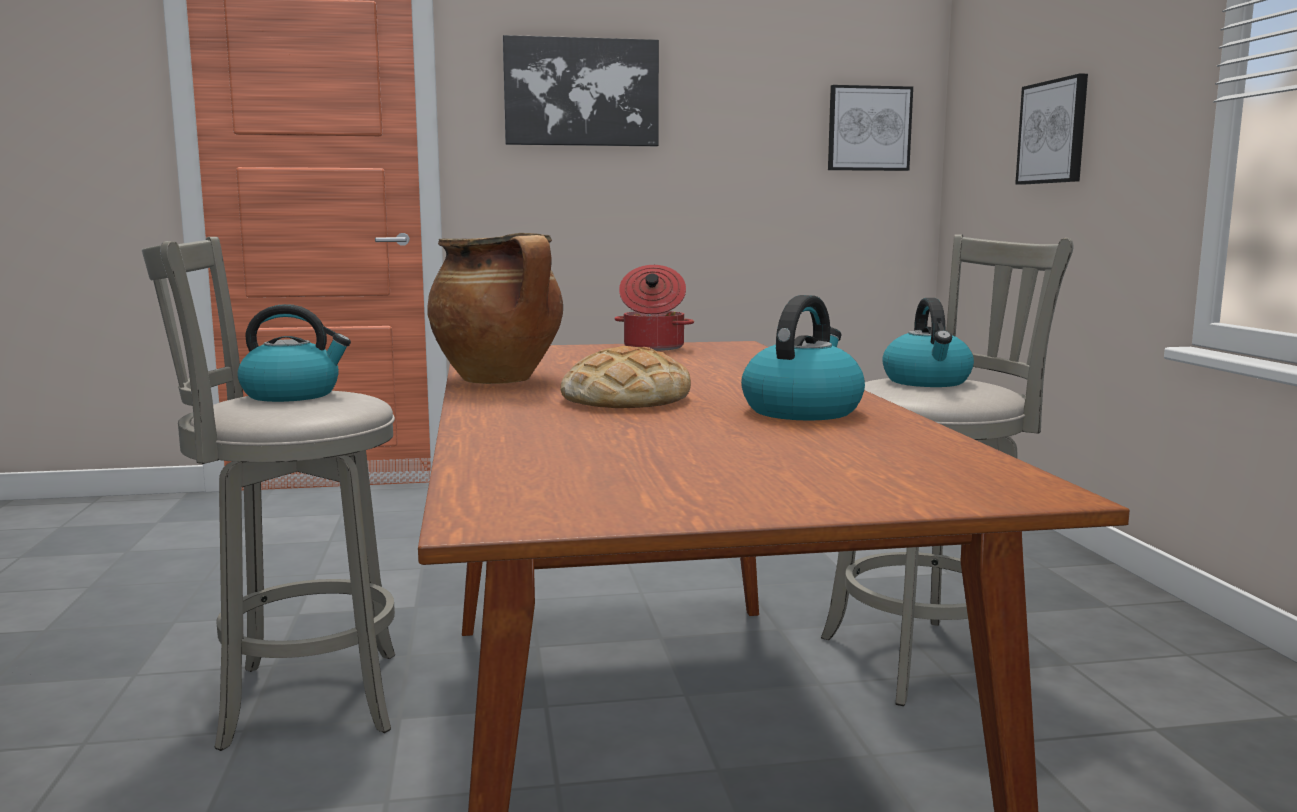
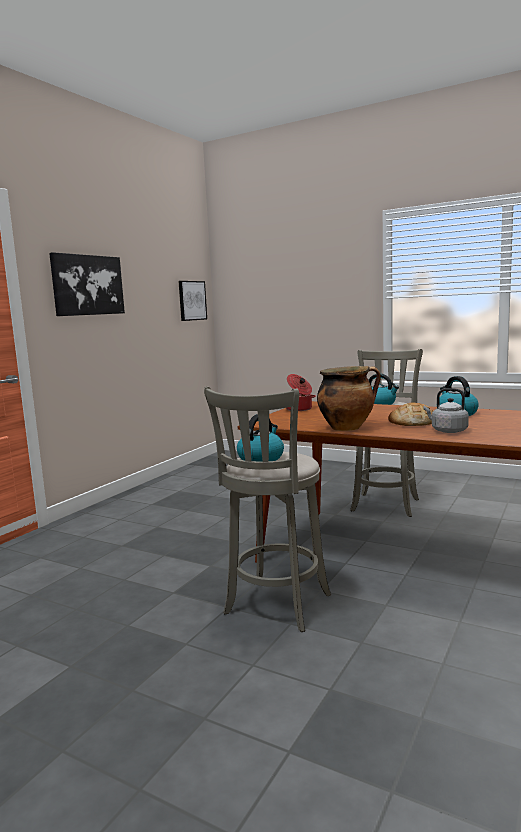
camera: 50 degrees left, 0 degrees up
(556, 424) = (447, 431): none -> grey kettle
(1053, 132) = (294, 304): picture -> none

